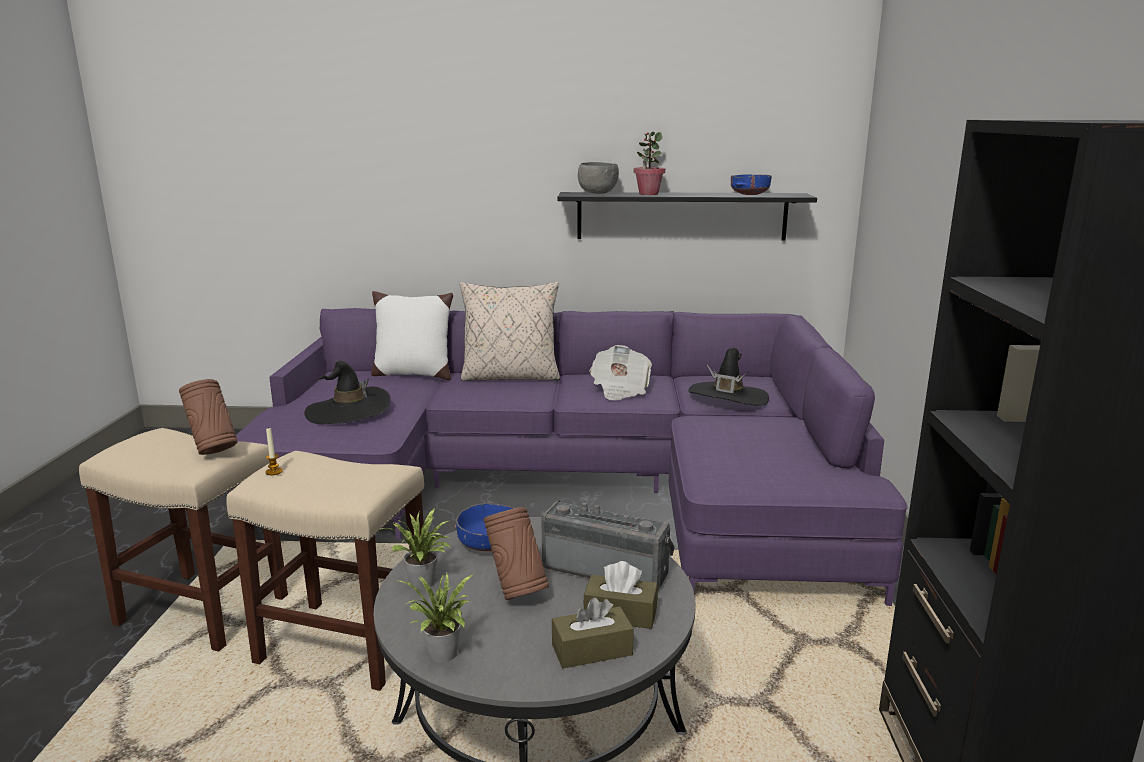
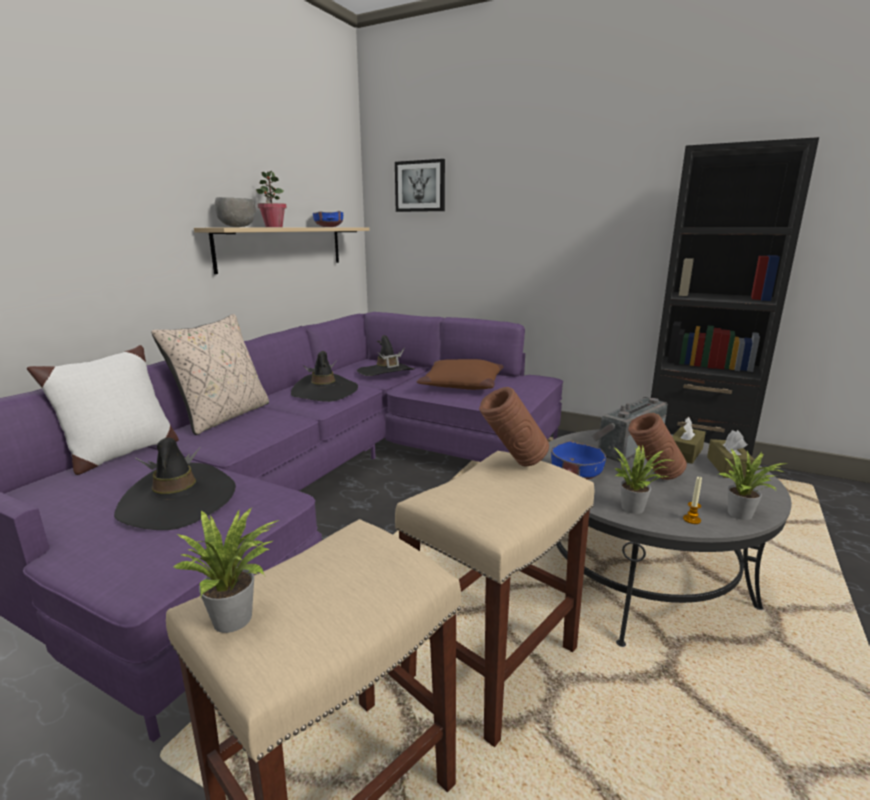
camera: 65 degrees left, 0 degrees up
(142, 438) = (238, 618): none -> potted plant
(213, 451) = (371, 548): brown vase -> brown vase (513, 464)
(274, 472) = (479, 510): candle -> candle (691, 519)
(620, 390) = (324, 392): newspaper -> black hat
(681, 216) = (282, 247): black shelf -> beige shelf
(741, 442) = (461, 385): none -> brown pillow
(897, 140) = (420, 186): none -> picture

